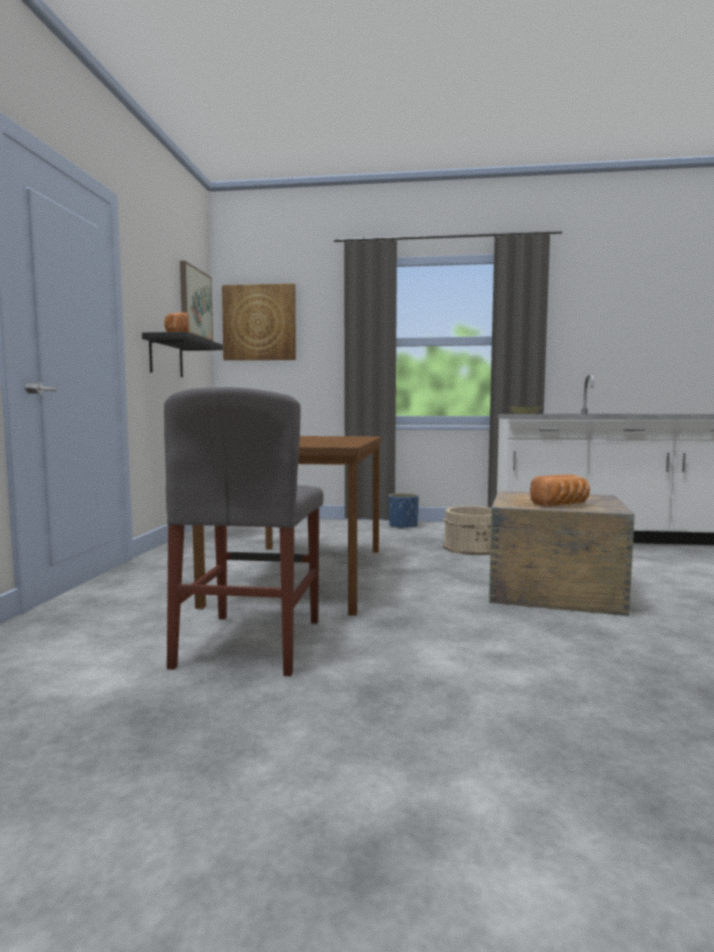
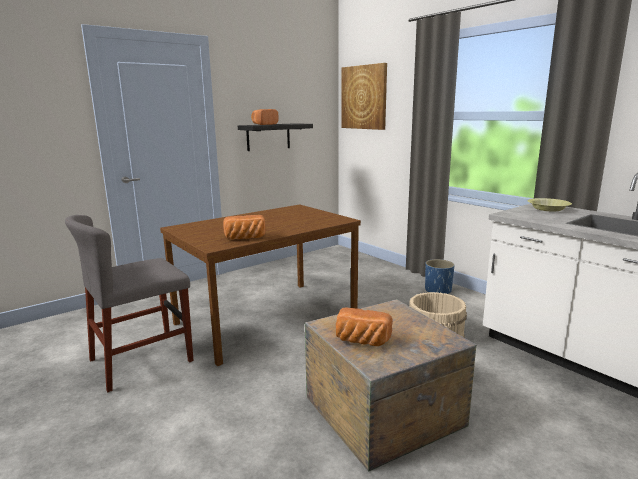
camera: 45 degrees right, 10 degrees up
(195, 303) = (310, 88): picture -> none
(342, 443) = (245, 238): none -> bread

